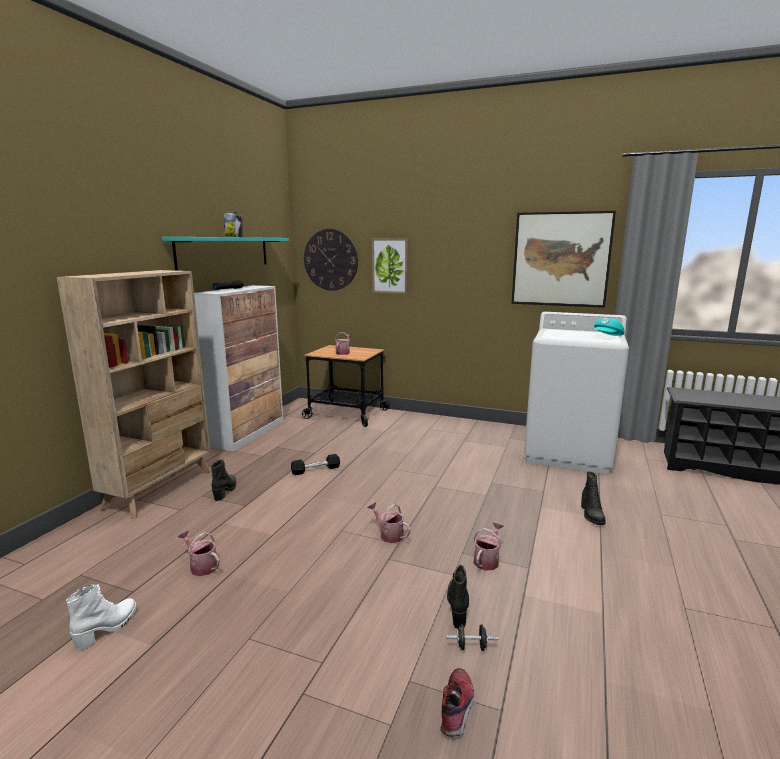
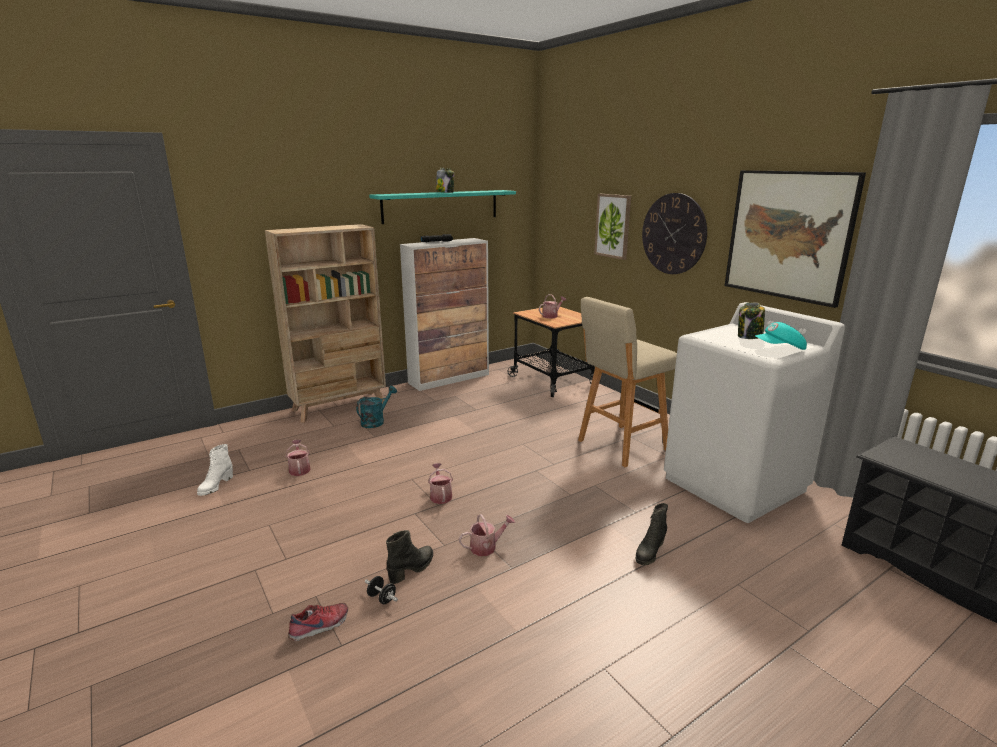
camera: 35 degrees right, 5 degrees up
(108, 628) = (215, 486): white boot -> white boot turned 135 degrees clockwise
(225, 491) = (376, 421): black boot -> turquoise watering can
(316, 470) = (458, 424): black dumbbell -> none
(330, 260) = (564, 214): wall clock -> wall clock (673, 234)
(467, 449) = (620, 446): none -> beige stool
(573, 333) = (749, 336): none -> jar

